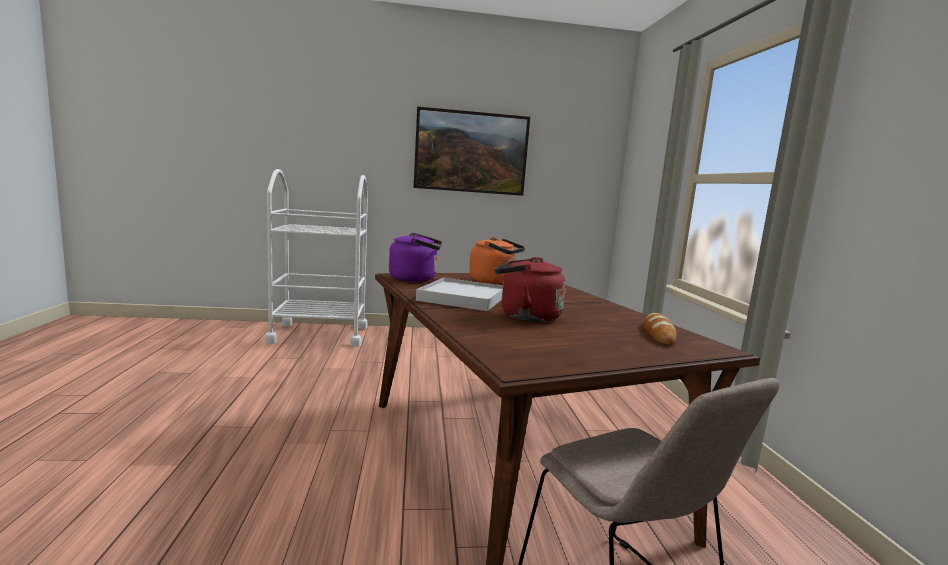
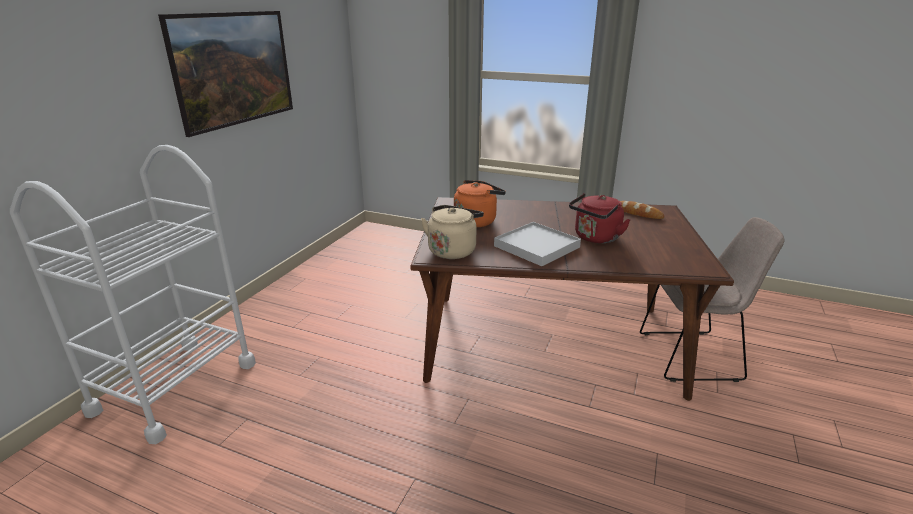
camera: 60 degrees left, 15 degrees up
(416, 279) = (453, 250): purple kettle -> beige kettle

